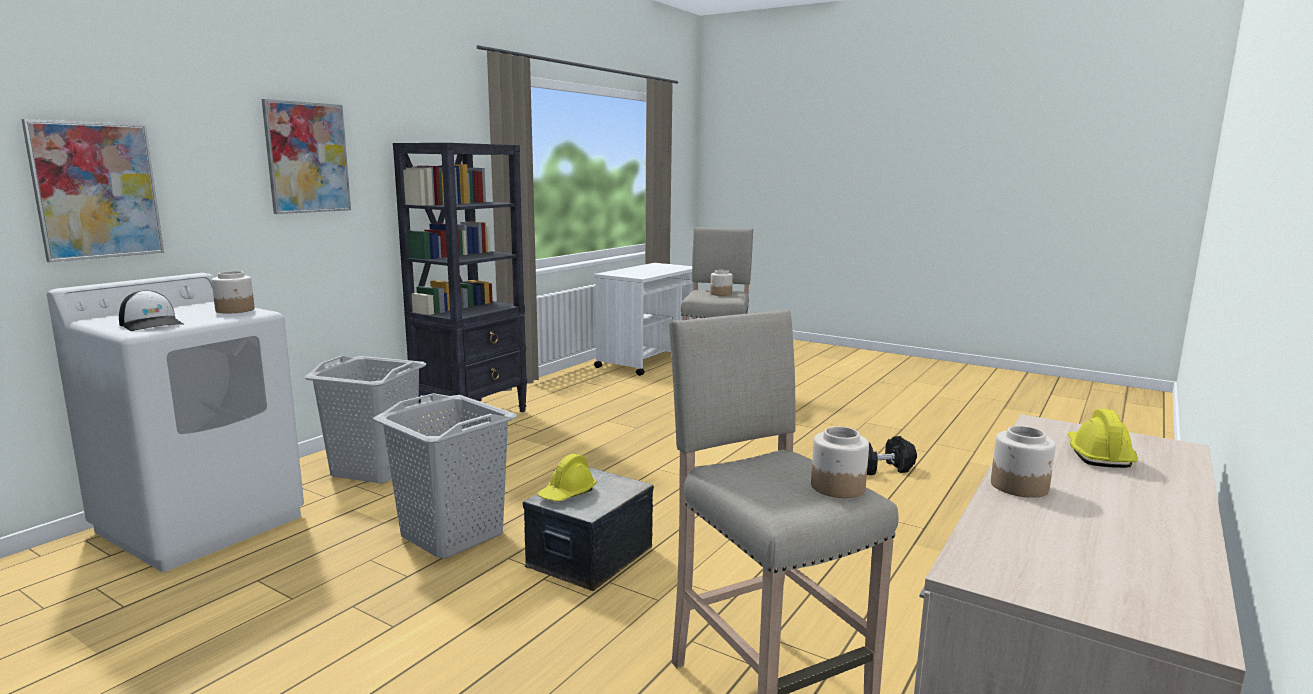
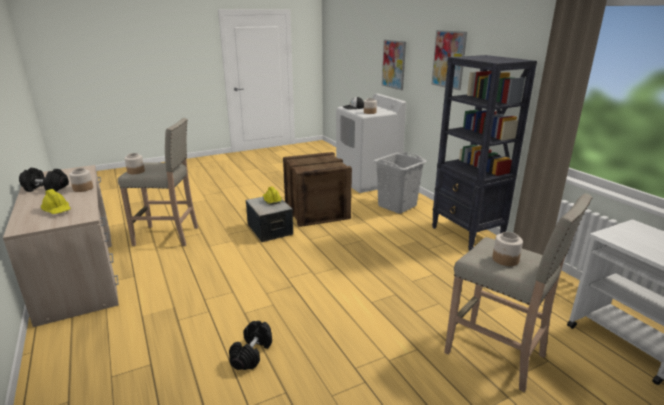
camera: 120 degrees right, 10 degrees up
(452, 534) = (317, 212): grey laundry basket -> crate
(1131, 531) = (46, 189): none -> black dumbbell

